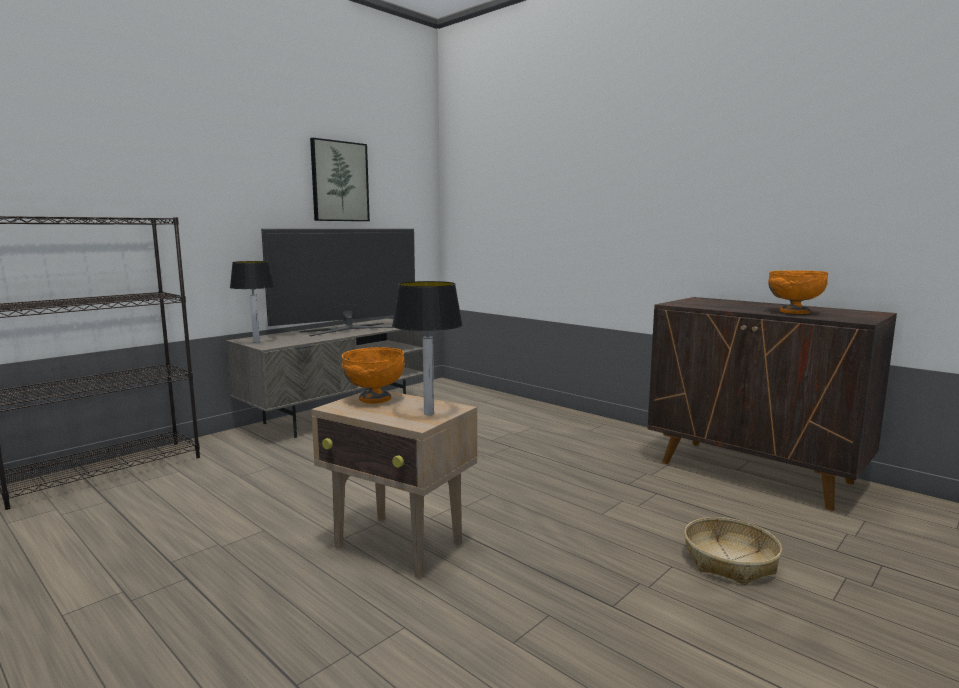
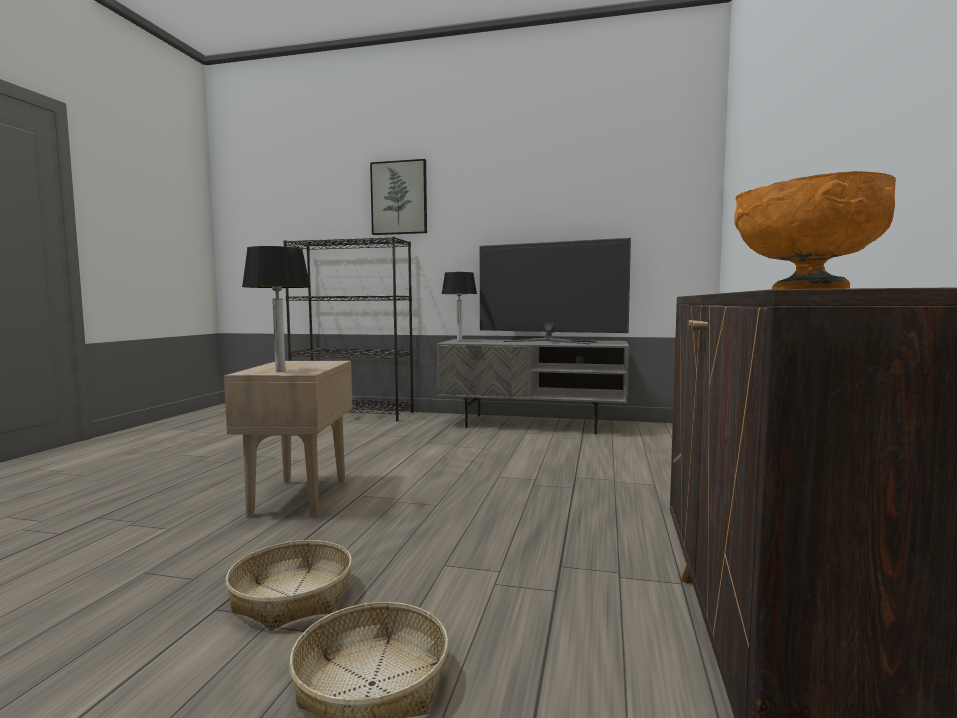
camera: 60 degrees right, 5 degrees down
(339, 181) = (576, 199): picture -> picture (399, 198)
(374, 399) = (314, 363): orange bowl -> none
(614, 573) = (292, 597): none -> basket

